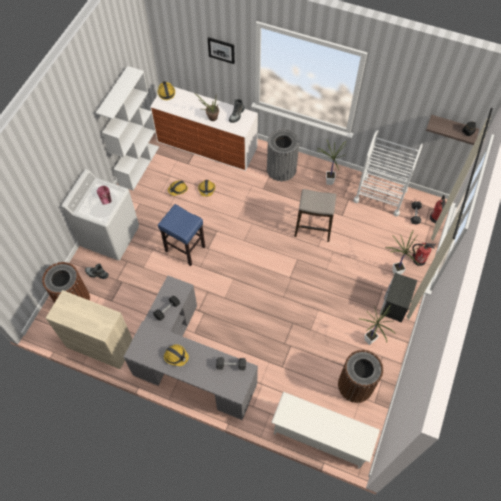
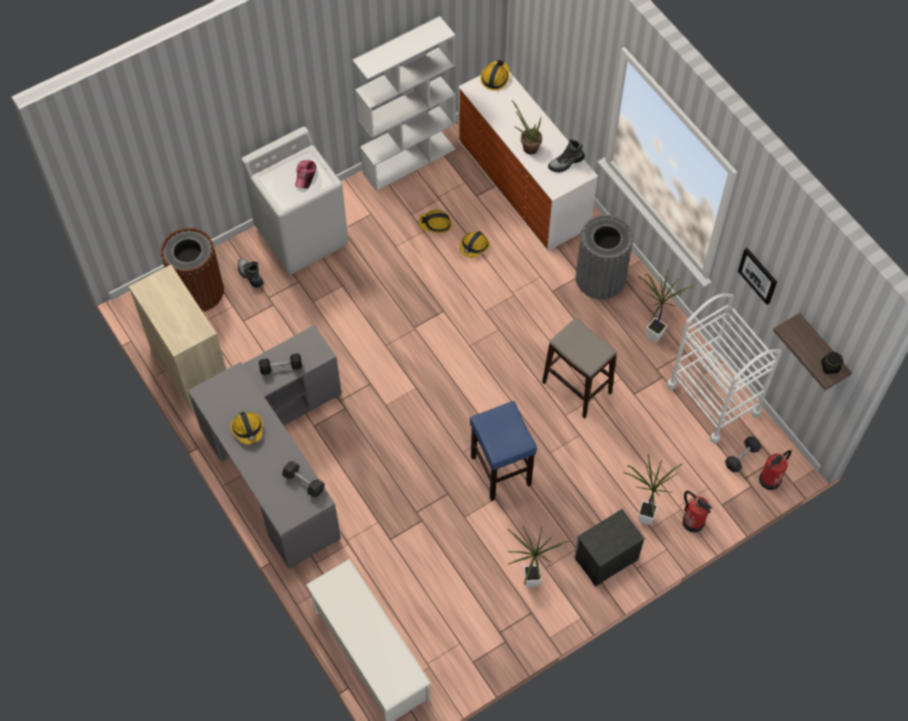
camera: 35 degrees right, 0 degrees up
(184, 249) = (383, 309): blue stool -> blue stool (500, 470)
(221, 50) = (580, 60): picture -> picture (758, 275)
(355, 385) = (466, 624): brown trash can -> none

